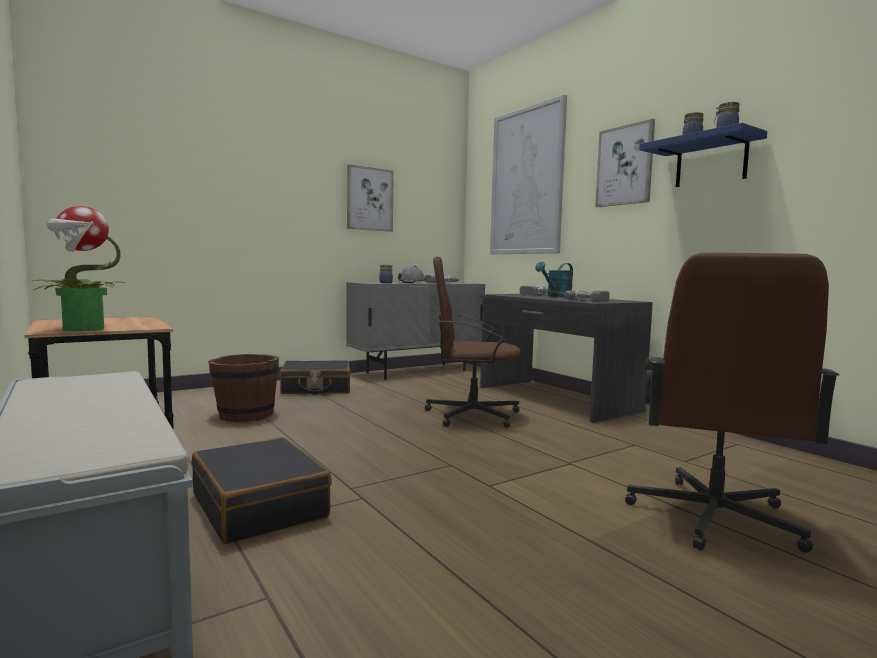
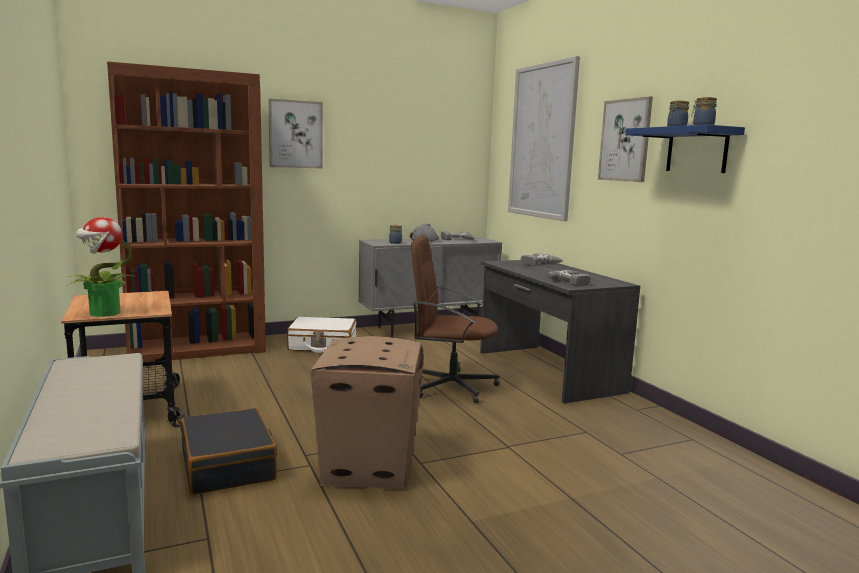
camera: 10 degrees right, 5 degrees up
(177, 398) = (198, 350): none -> brown bookcase
(245, 416) = (248, 373): brown bucket -> none
(316, 388) = (322, 345): black suitcase -> white suitcase
(369, 199) = (384, 156): picture -> picture (295, 134)
(434, 494) = (369, 467): none -> cardboard box
(556, 296) = (554, 269): turquoise watering can -> none
(713, 518) = (596, 512): brown office chair -> none

